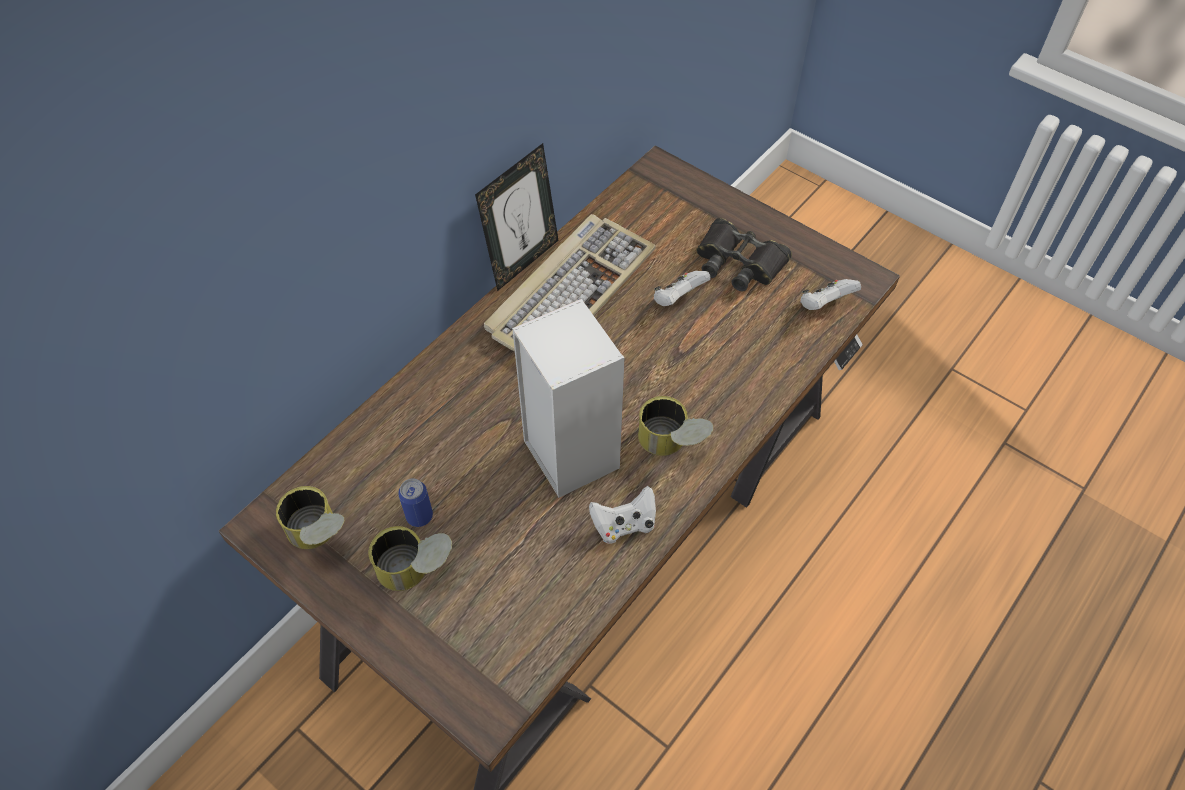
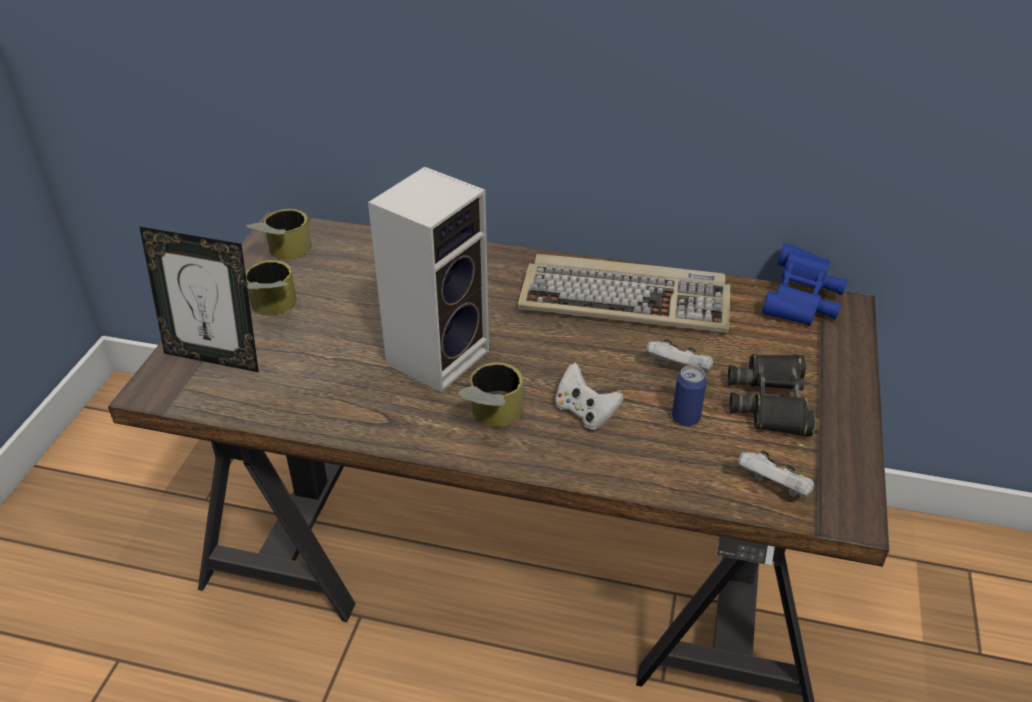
camera: 65 degrees right, 15 degrees down
(419, 516) = (326, 295): can -> can (685, 418)
(523, 261) = (637, 262): picture frame -> picture frame (215, 357)
(624, 525) = (378, 414): white game controller -> white game controller (585, 412)
(640, 189) = (801, 303): none -> blue binoculars

